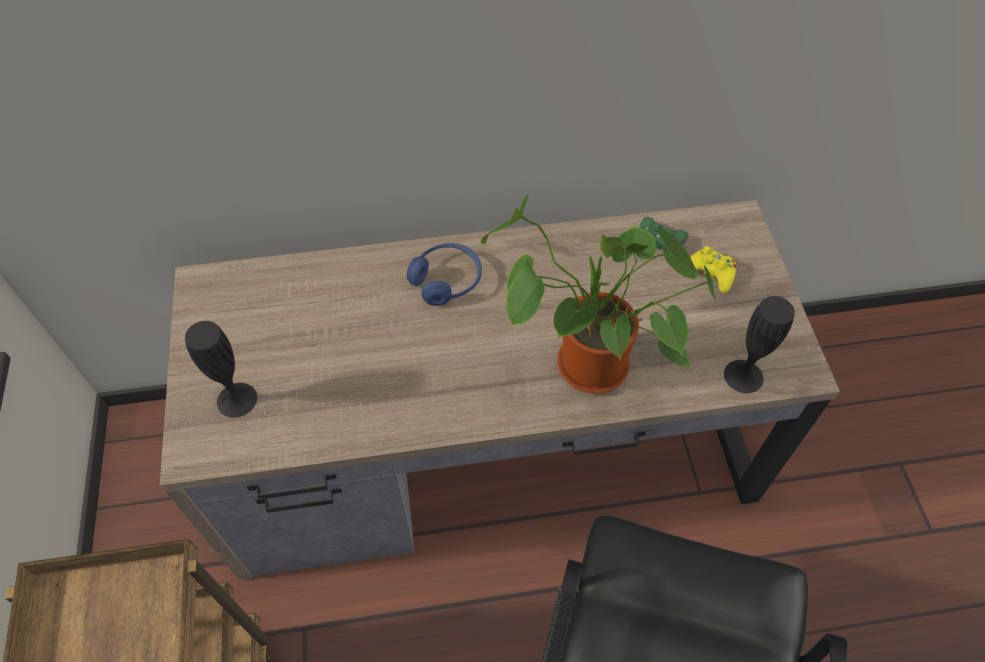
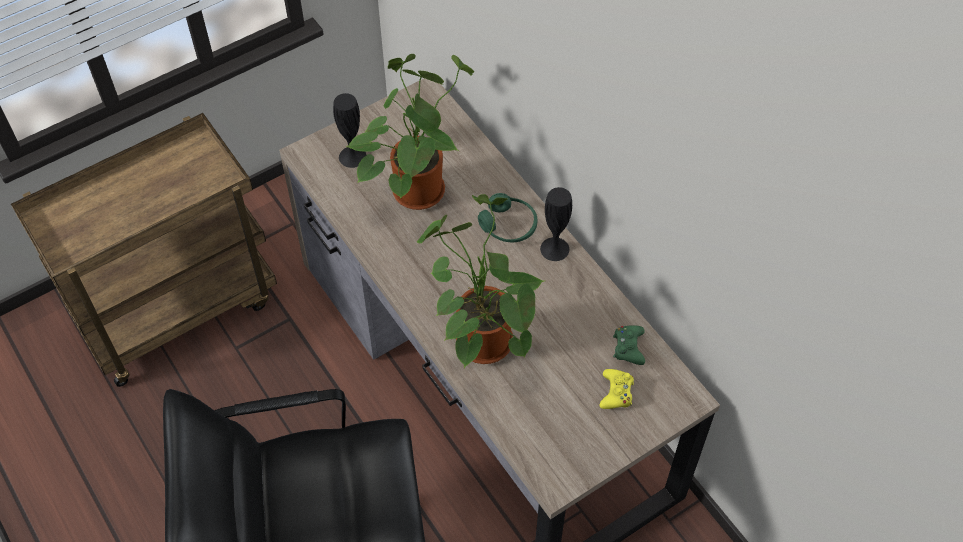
camera: 65 degrees right, 0 degrees up
(332, 347) = (417, 186): none -> potted plant
(446, 280) = (508, 226): blue headphones -> green headphones
(743, 376) = (528, 443): black vase -> black vase (554, 249)

